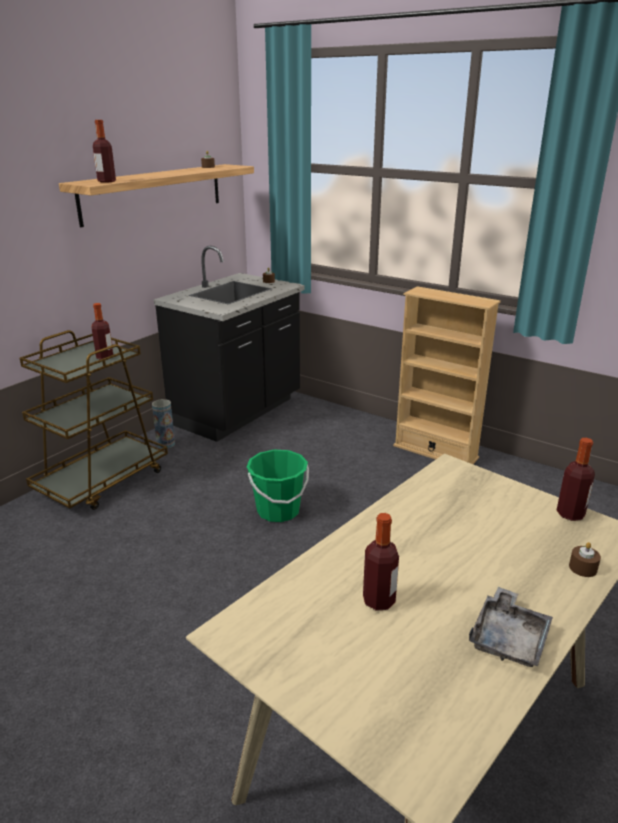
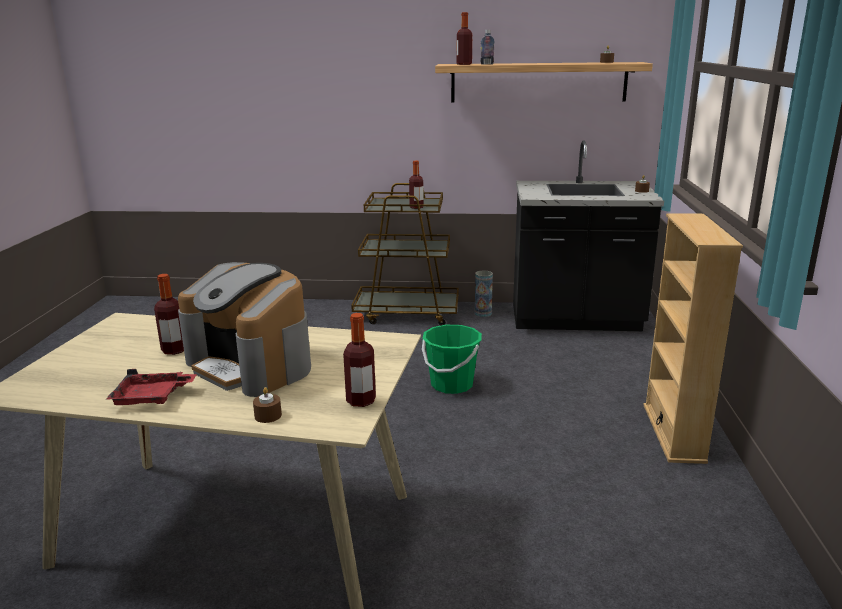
camera: 60 degrees right, 5 degrees down
(129, 179) = (487, 64): none -> bottle
(459, 554) = (251, 365): none -> coffee machine
(509, 638) = (152, 397): grey tray -> red tray

